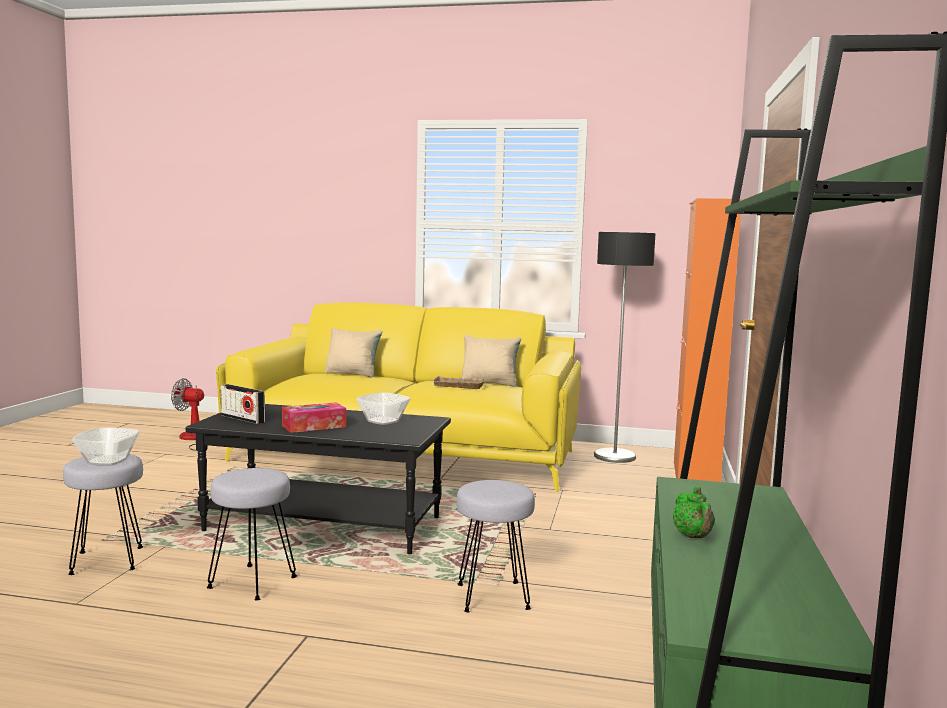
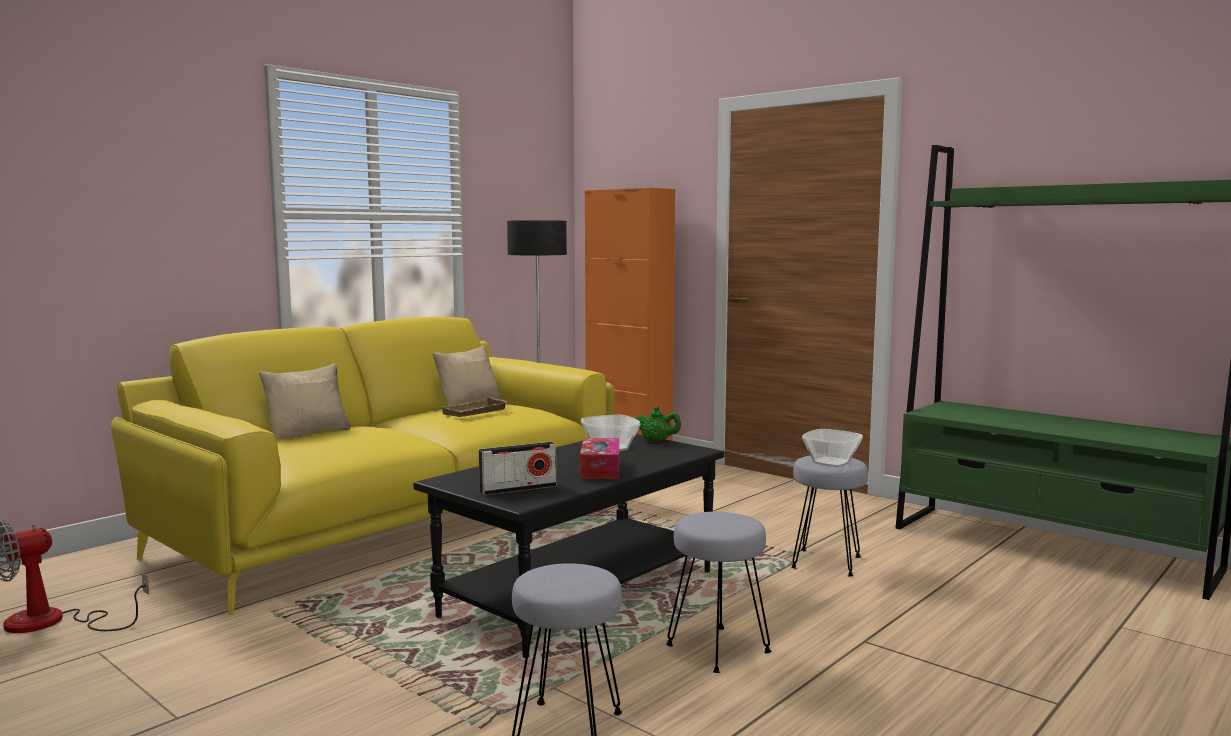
camera: 60 degrees left, 0 degrees up
(108, 461) = (578, 575): bowl -> bowl (831, 462)
(693, 537) = (1042, 428): green teapot -> green teapot (657, 441)

